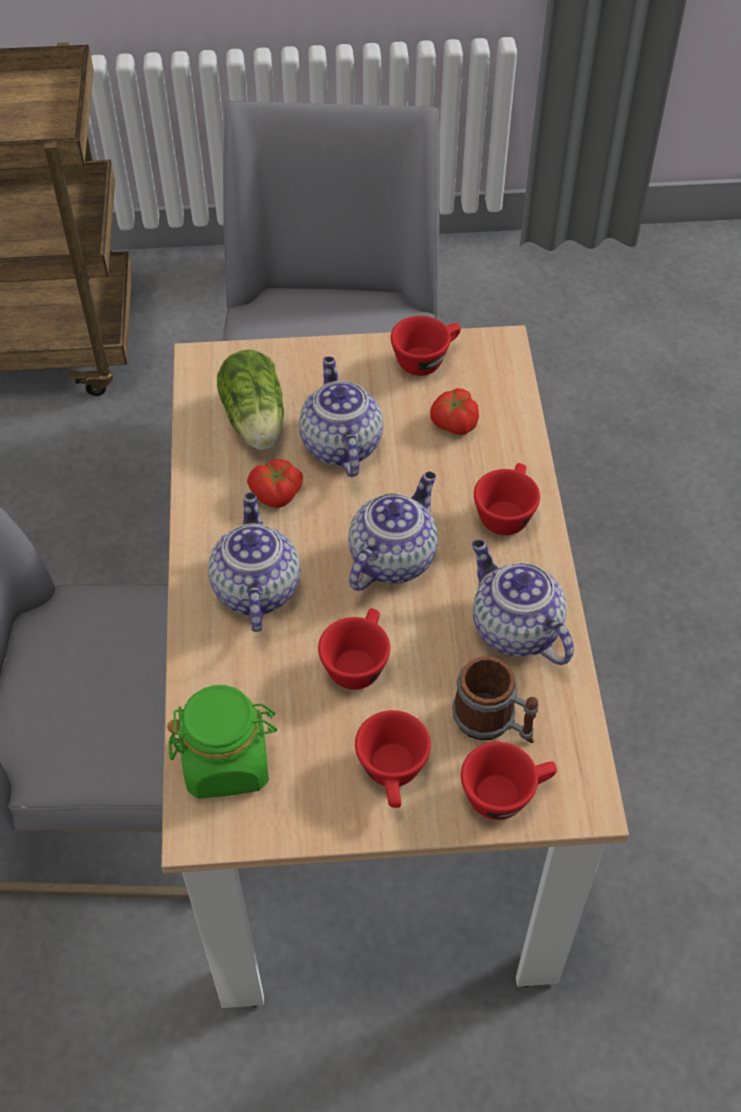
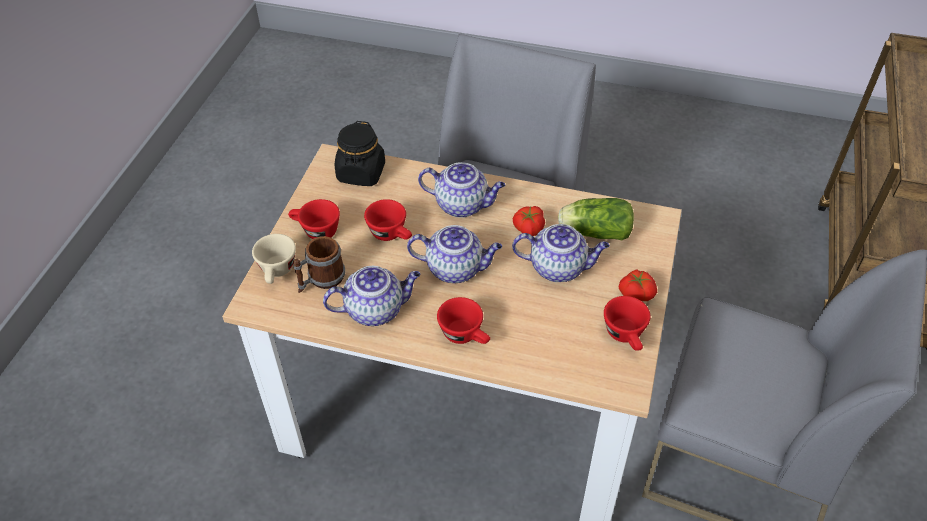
camera: 110 degrees right, 5 degrees down
(227, 762) = (361, 173): green jar -> black jar
(392, 557) = (456, 269): teapot -> teapot turned 45 degrees counterclockwise
(453, 423) = (556, 332): tomato -> tomato (636, 293)
(506, 793) = (277, 272): red cup -> beige cup

